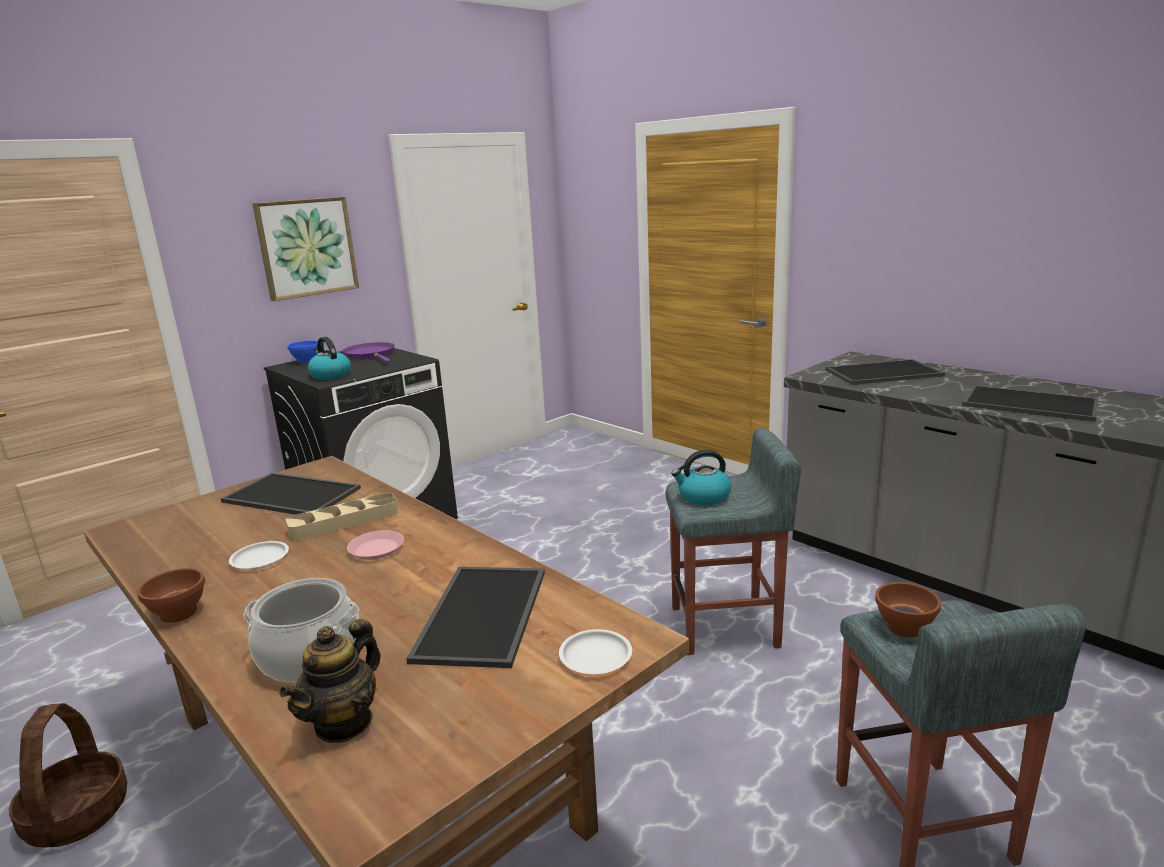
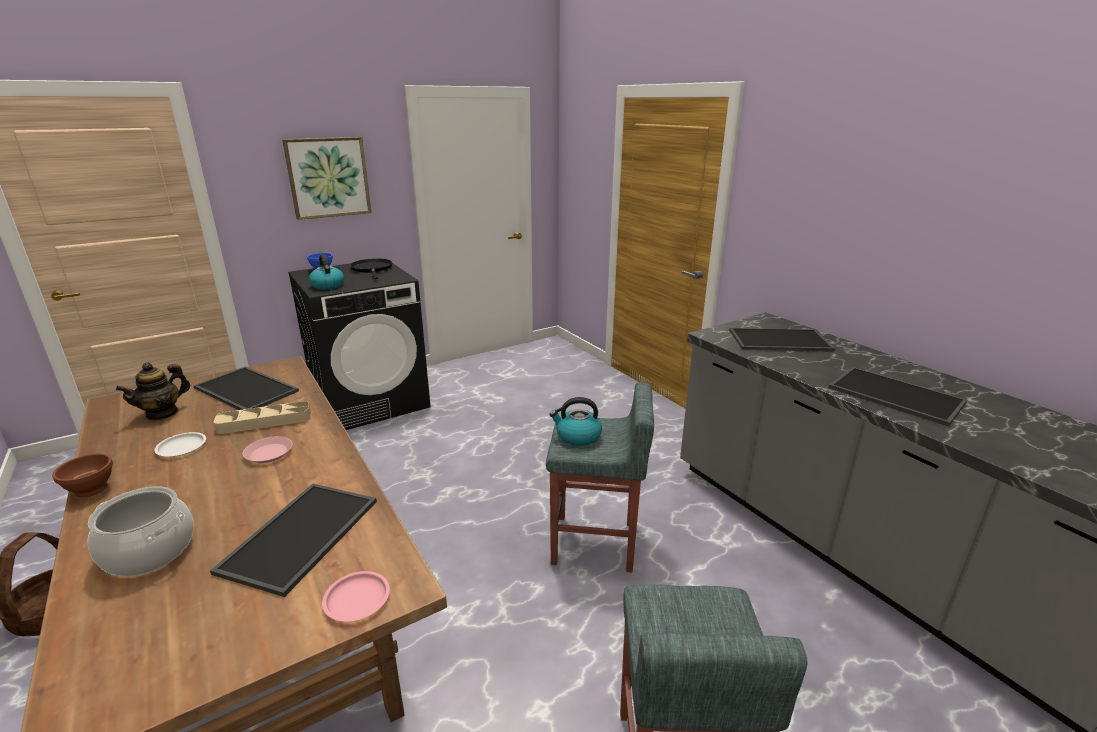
camera: 10 degrees right, 5 degrees up
(344, 723) = (125, 625): teapot -> teapot (162, 413)
(371, 355) = (372, 269): purple frying pan -> black frying pan
(595, 656) = (357, 599): white plate -> pink plate
(904, 627) = (671, 610): brown bowl -> none

